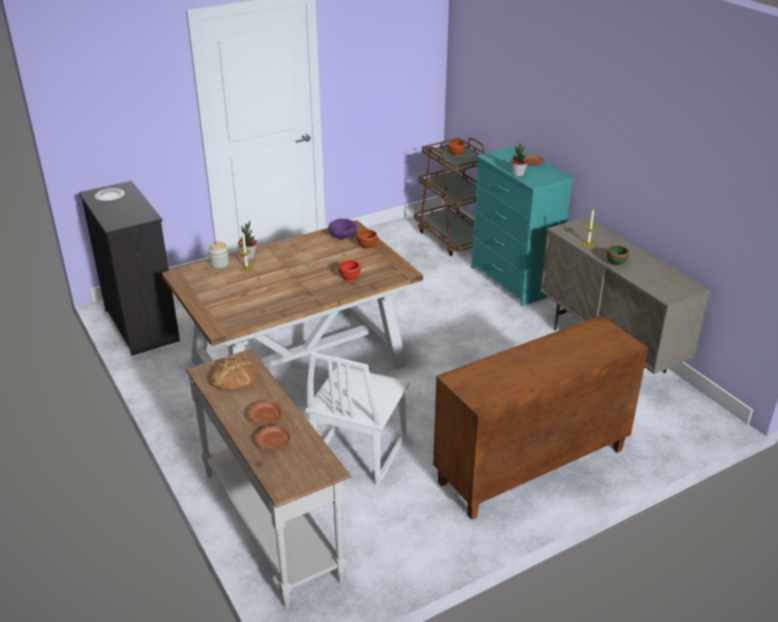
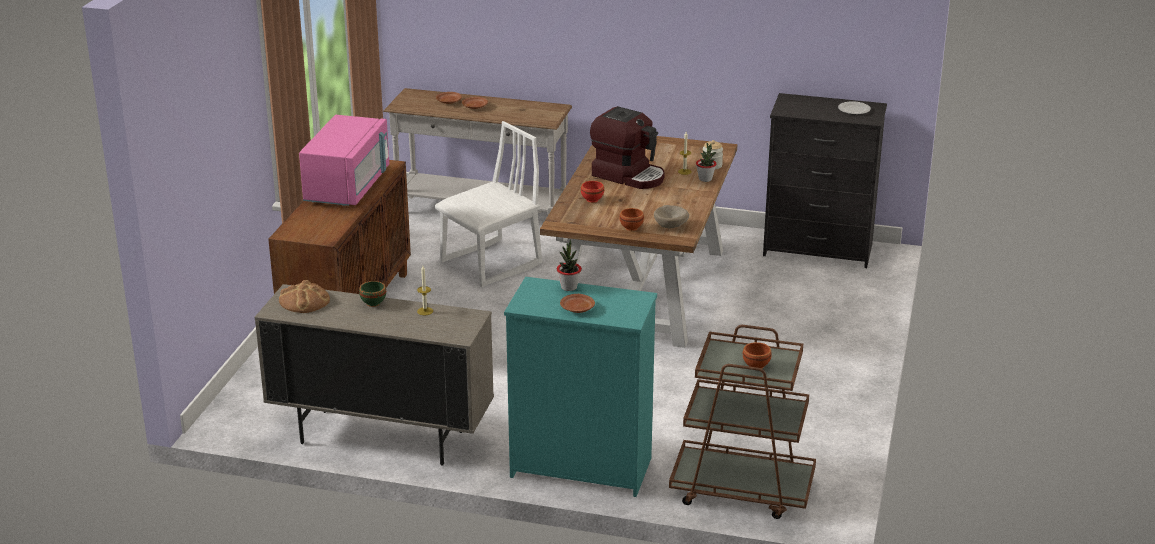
camera: 135 degrees right, 5 degrees down
(233, 377) = (533, 112): bread -> bread (305, 300)
(286, 284) = (629, 175): none -> coffee machine
(342, 236) = (671, 226): purple bowl -> beige bowl
(357, 450) = (491, 264): white chair -> white chair turned 75 degrees clockwise
(524, 370) = (348, 187): none -> pink microwave

